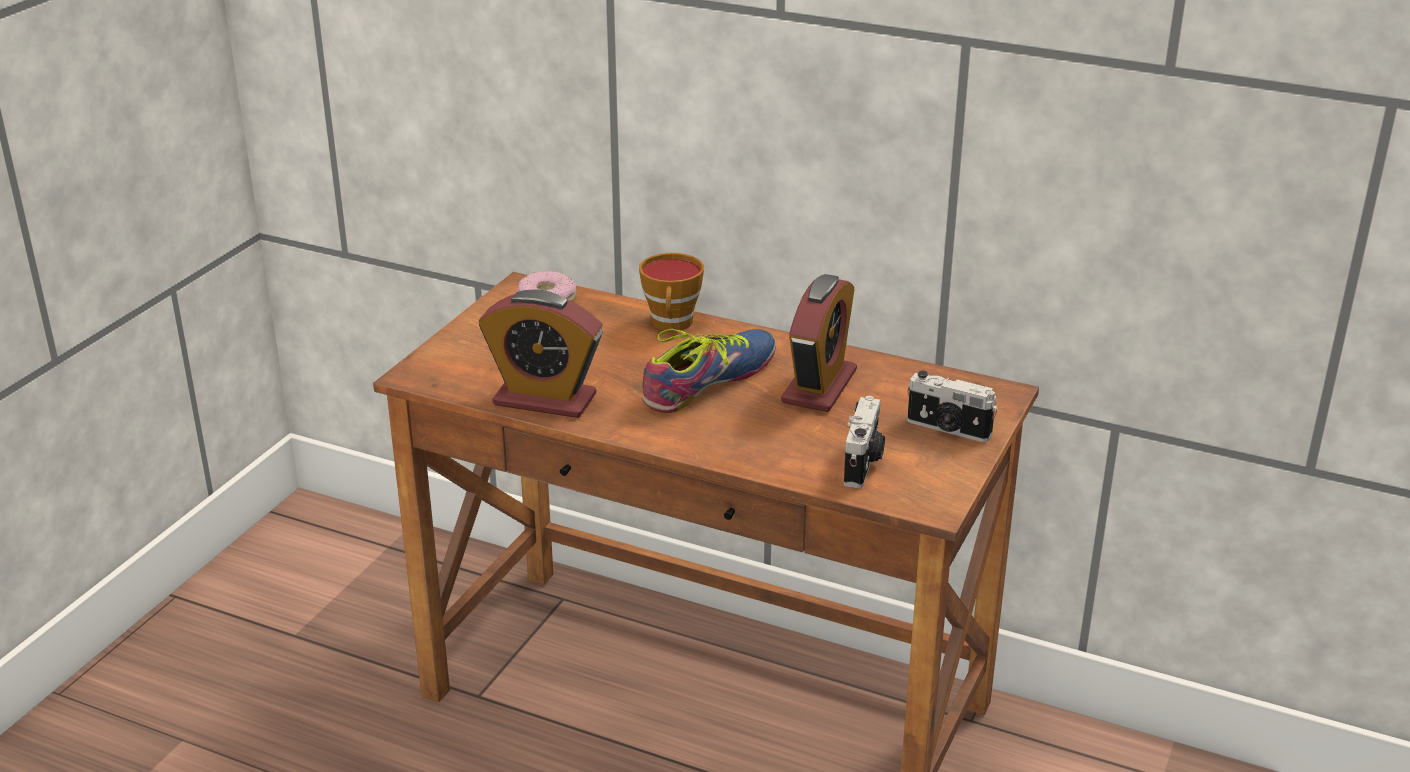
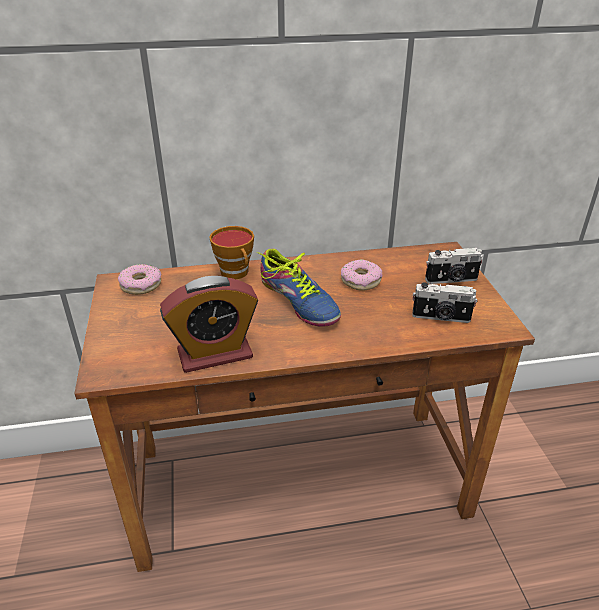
camera: 35 degrees left, 5 degrees up
(708, 381) = (299, 301): shoe -> shoe turned 135 degrees clockwise
(819, 386) = (361, 281): alarm clock -> donut
(863, 464) = (441, 317): camera -> camera turned 120 degrees clockwise

